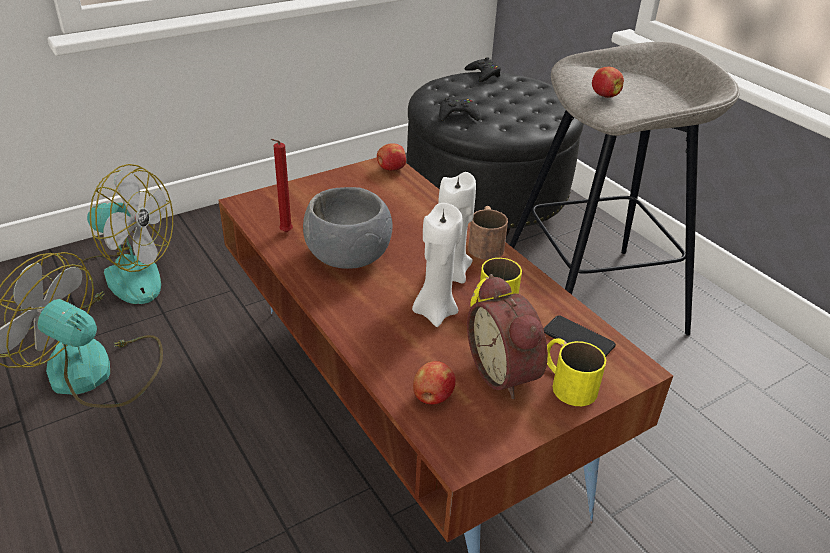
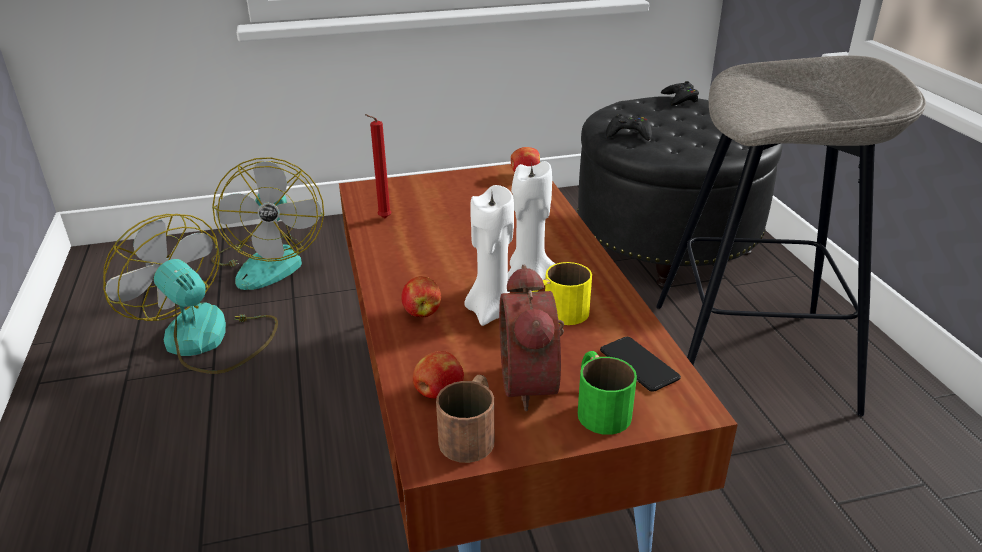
camera: 20 degrees right, 5 degrees down
(119, 278) = (269, 261): fan -> fan turned 45 degrees clockwise
(349, 255) = (433, 247): grey bowl -> none
(485, 243) = (586, 255): brown mug -> brown mug (471, 432)
(566, 382) = (598, 406): yellow mug -> green mug
(604, 95) = (759, 106): apple -> apple (422, 312)

